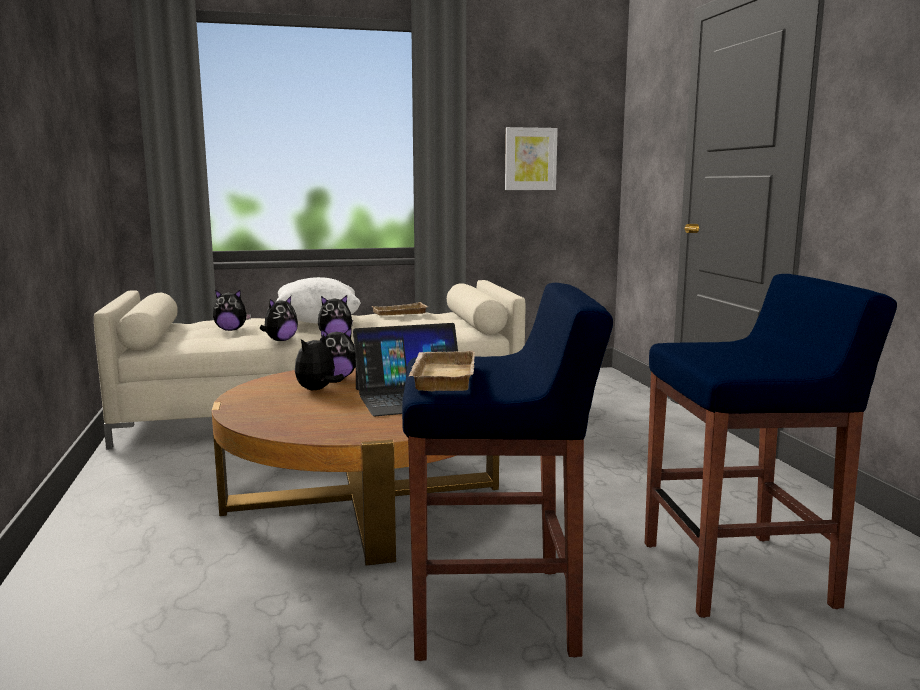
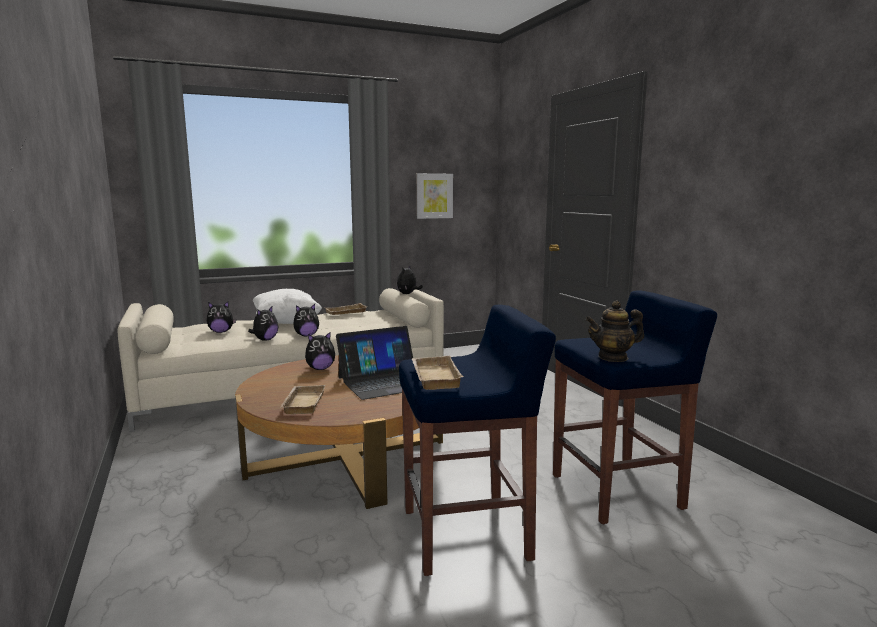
camera: 10 degrees left, 0 degrees up
(293, 416) = (302, 403): none -> beige tray
(317, 390) = (310, 380): plush toy -> plush toy (408, 294)
(725, 366) = (613, 357): none -> teapot

